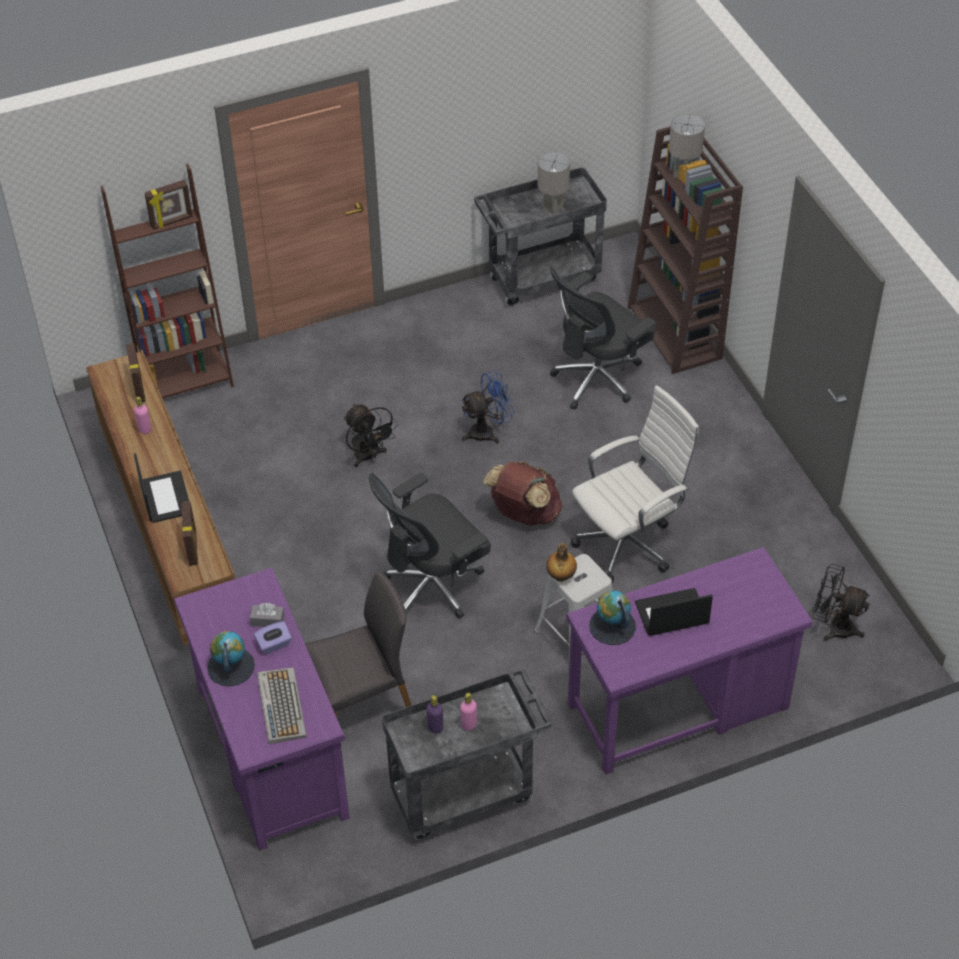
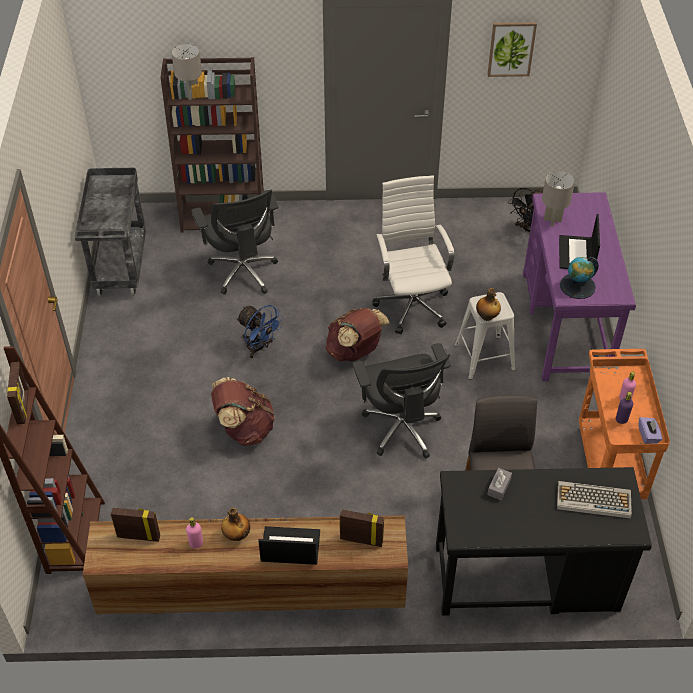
camera: 70 degrees left, 0 degrees up
(164, 454) = (237, 535): none -> bottle
(230, 666) = (540, 525): globe -> none
(270, 752) = (525, 579): purple desk -> black desk
(274, 644) = (526, 489): purple tissue box -> purple tissue box (648, 436)
(369, 457) = (244, 429): black fan -> brown backpack
(468, 798) = (608, 462): grey cart -> orange cart
(487, 431) = (259, 348): blue fan -> blue fan turned 135 degrees clockwise
(552, 208) = (114, 202): grey table lamp -> grey table lamp (552, 220)
(916, 400) = (511, 48): none -> picture

